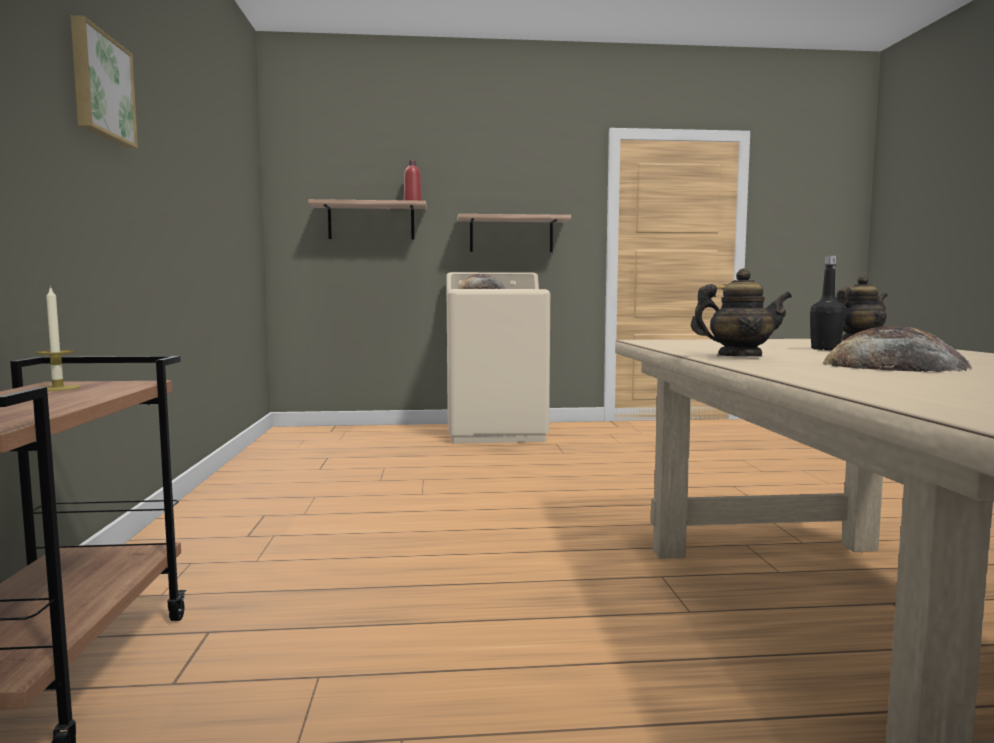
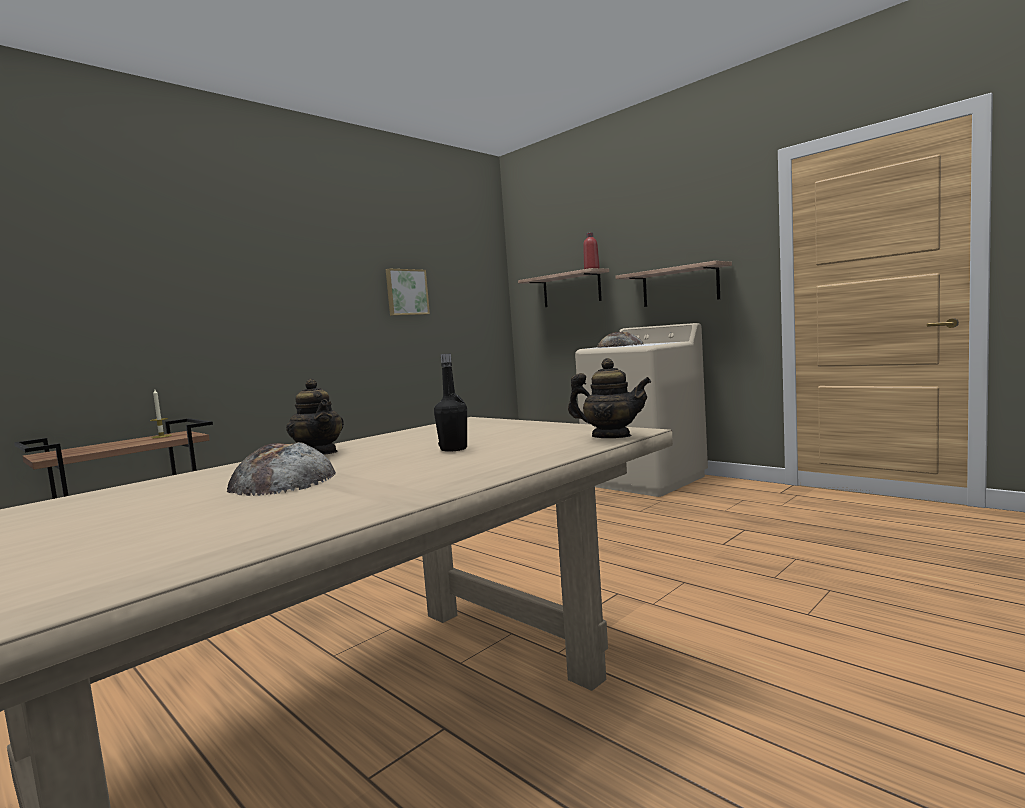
camera: 50 degrees right, 0 degrees up
(100, 87) = (262, 265): picture -> picture (406, 292)

